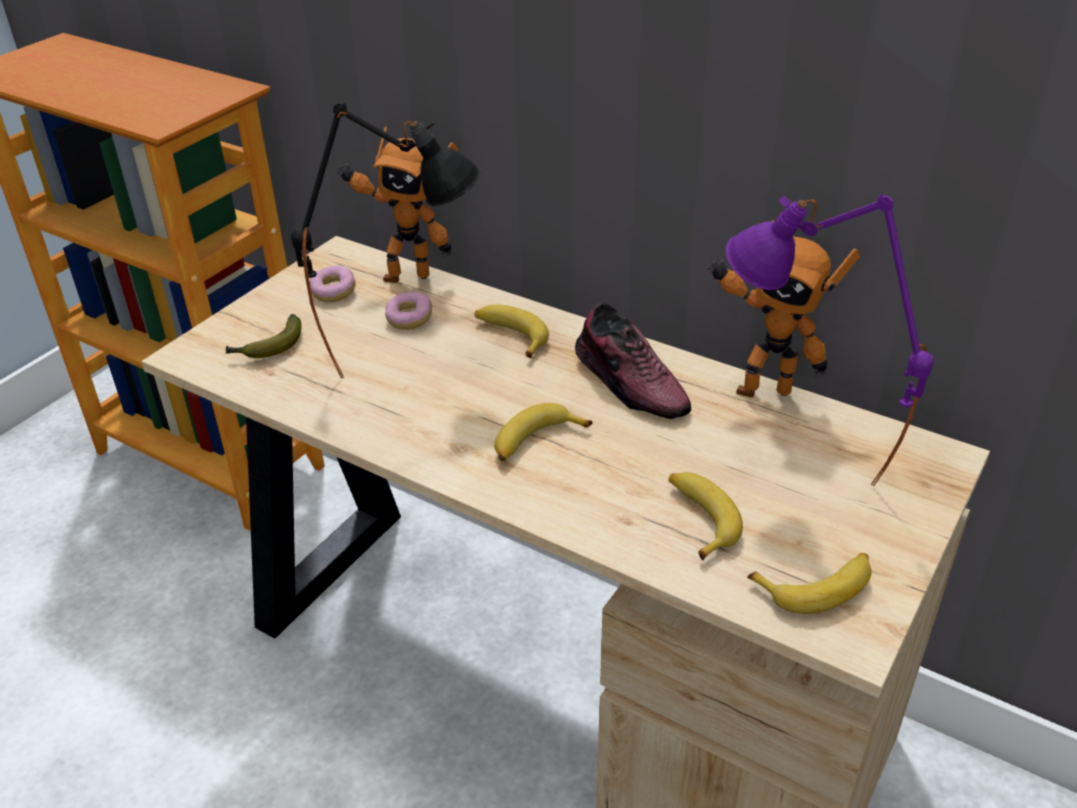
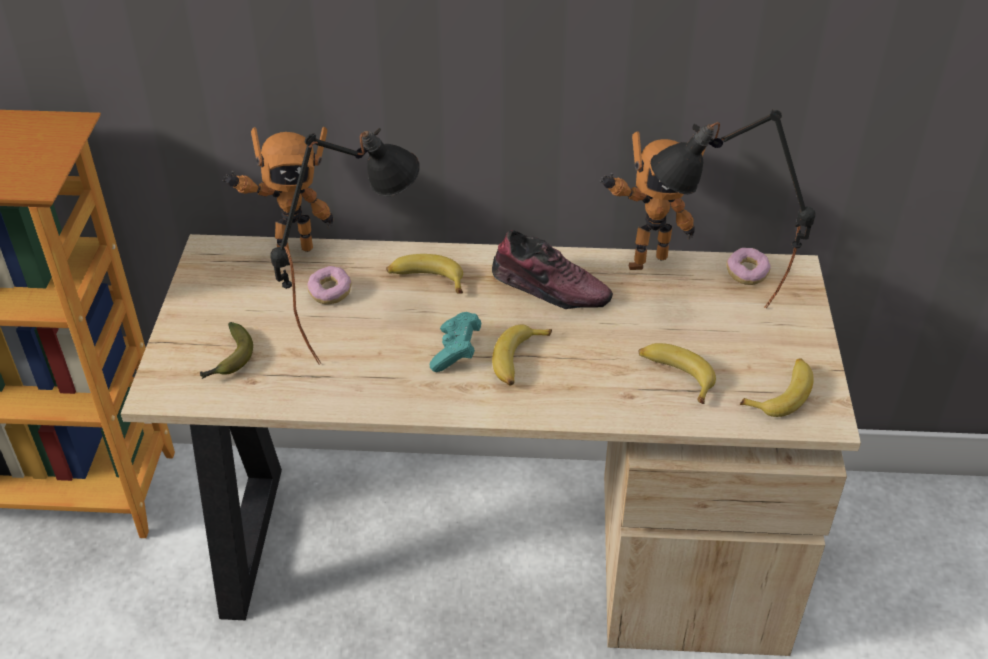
camera: 30 degrees left, 5 degrees up
(333, 293) = (240, 290): donut -> donut (746, 274)
(479, 411) = (456, 352): none -> turquoise game controller
(797, 470) = (712, 315): purple table lamp -> black table lamp

